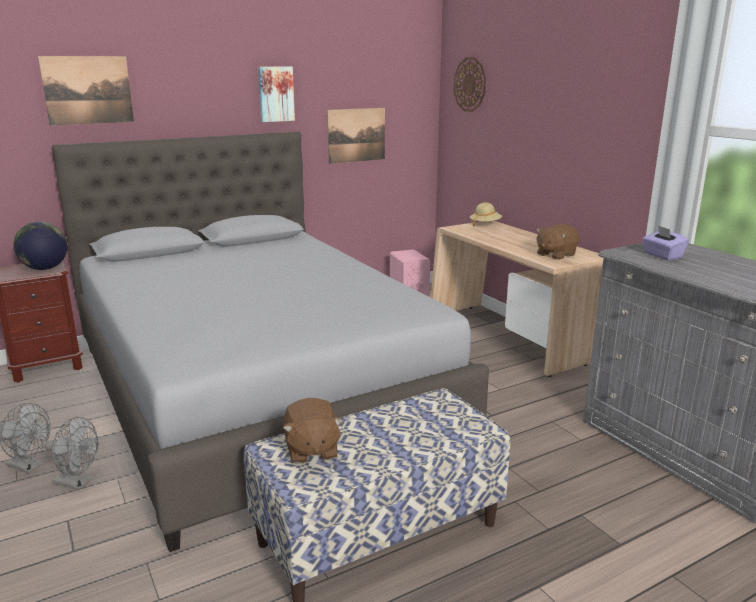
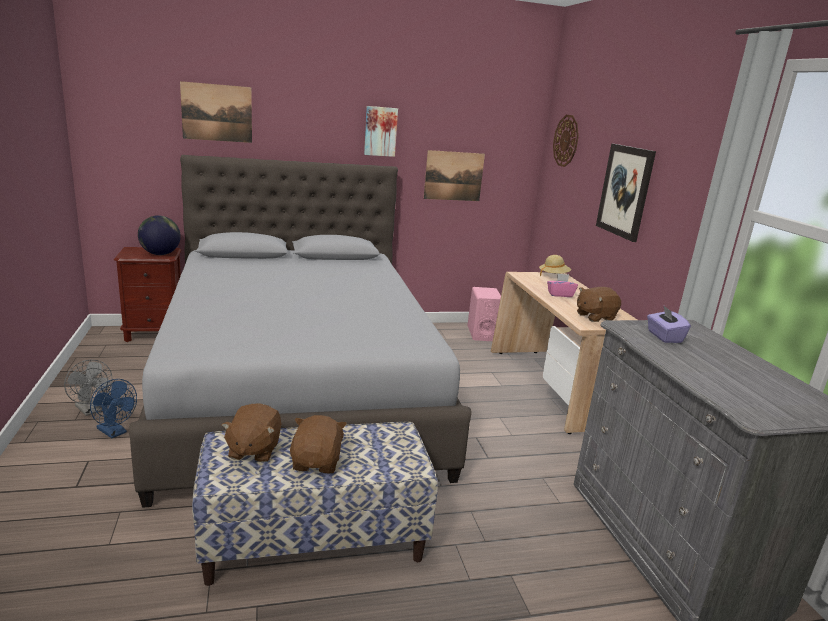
camera: 15 degrees right, 0 degrees up
(77, 482) = (115, 432): grey fan -> blue fan
(386, 446) = (317, 462): none -> brown plush toy
(507, 240) = (560, 294): none -> pink tissue box
(555, 127) = (625, 191): none -> picture

